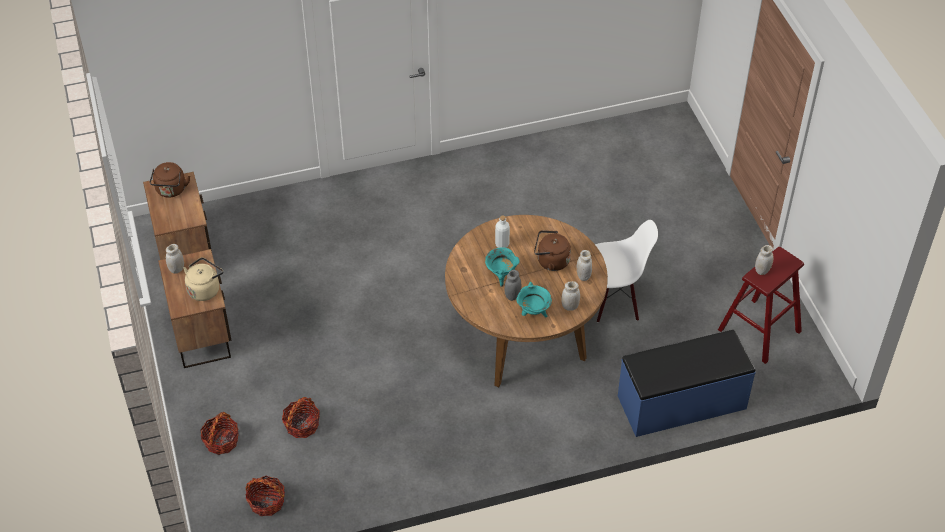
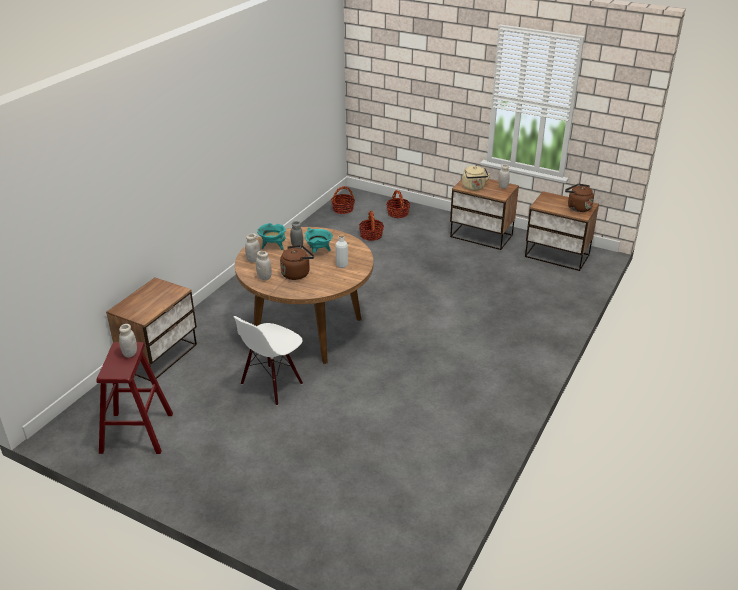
camera: 135 degrees right, 15 degrees down
(682, 403) = (160, 356): blue bench -> nightstand

